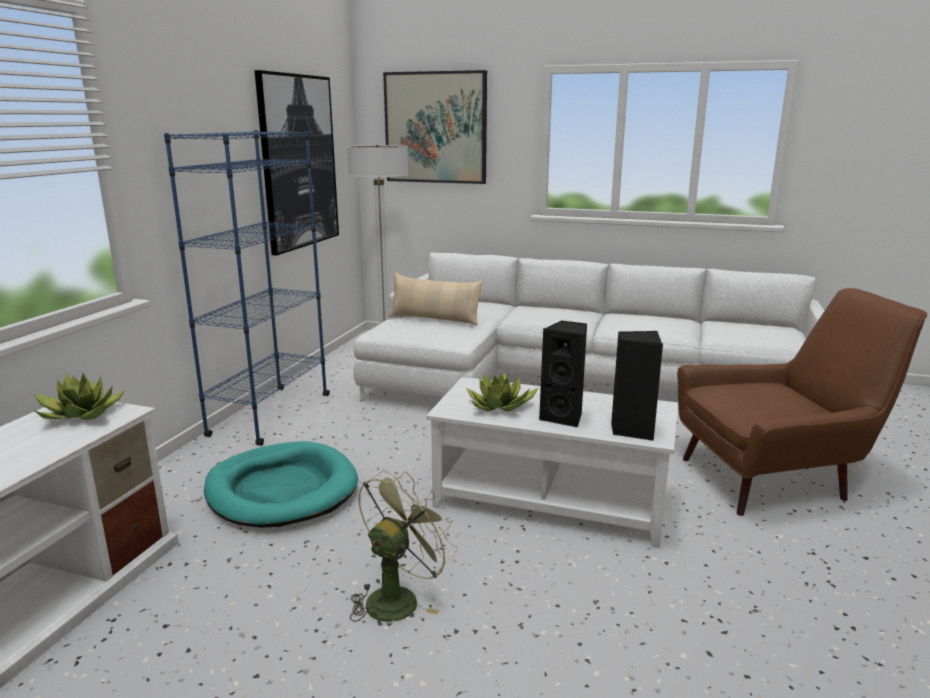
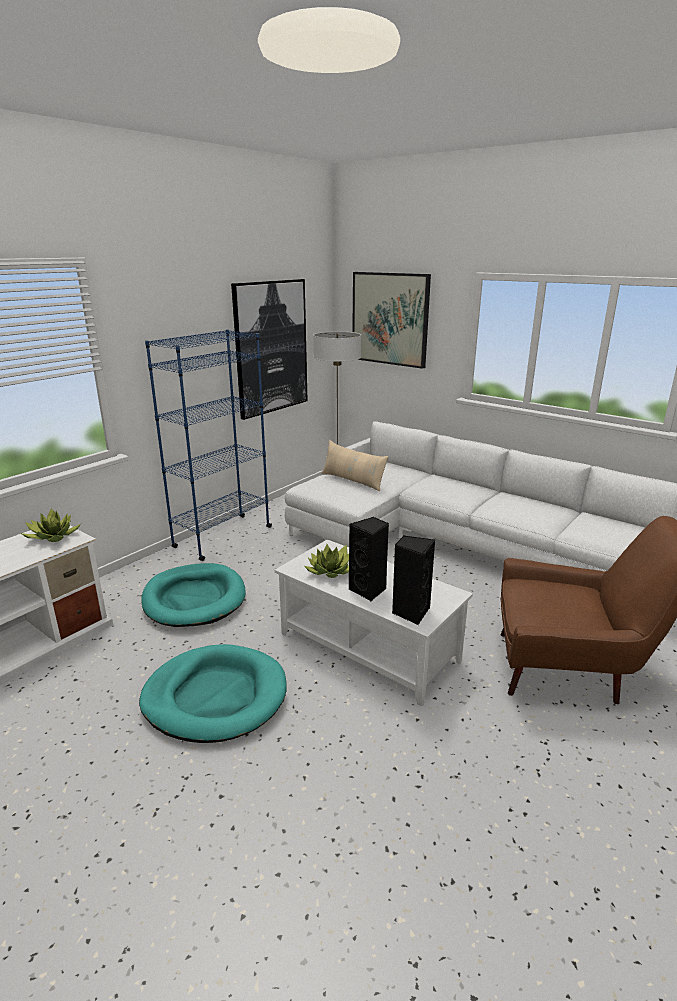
camera: 20 degrees right, 5 degrees up
(398, 597) = (215, 697): green fan -> turquoise dog bed

